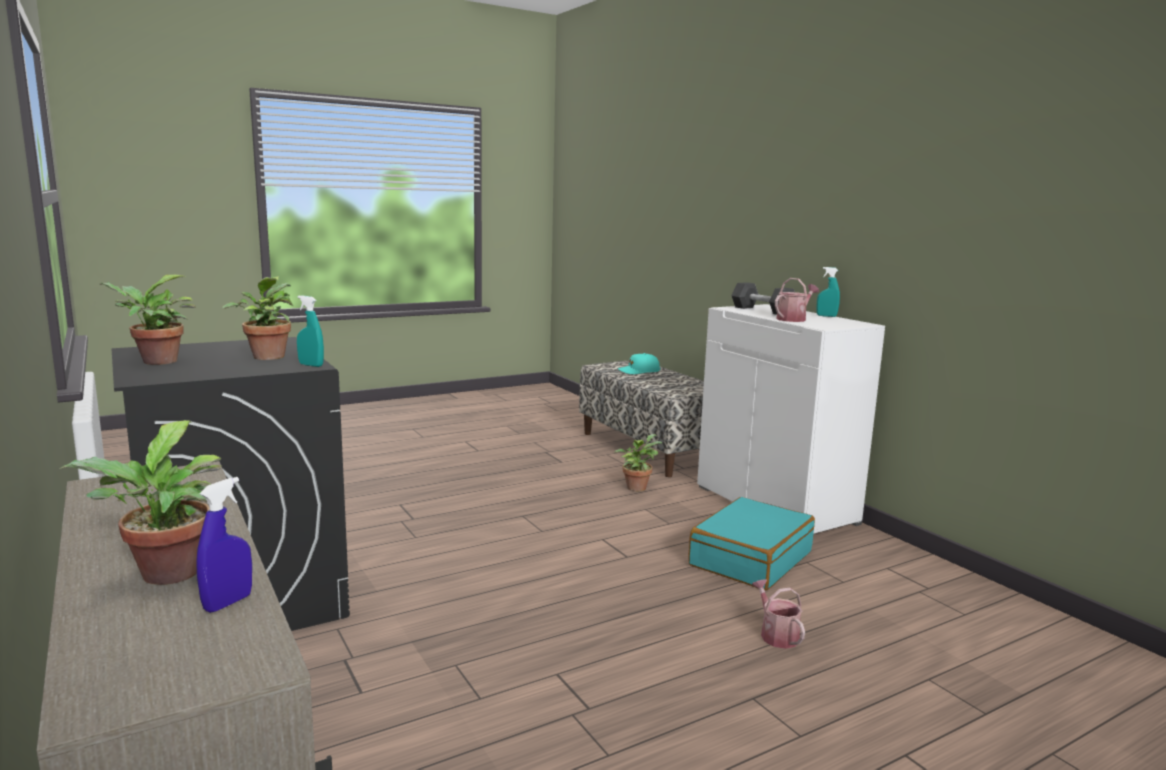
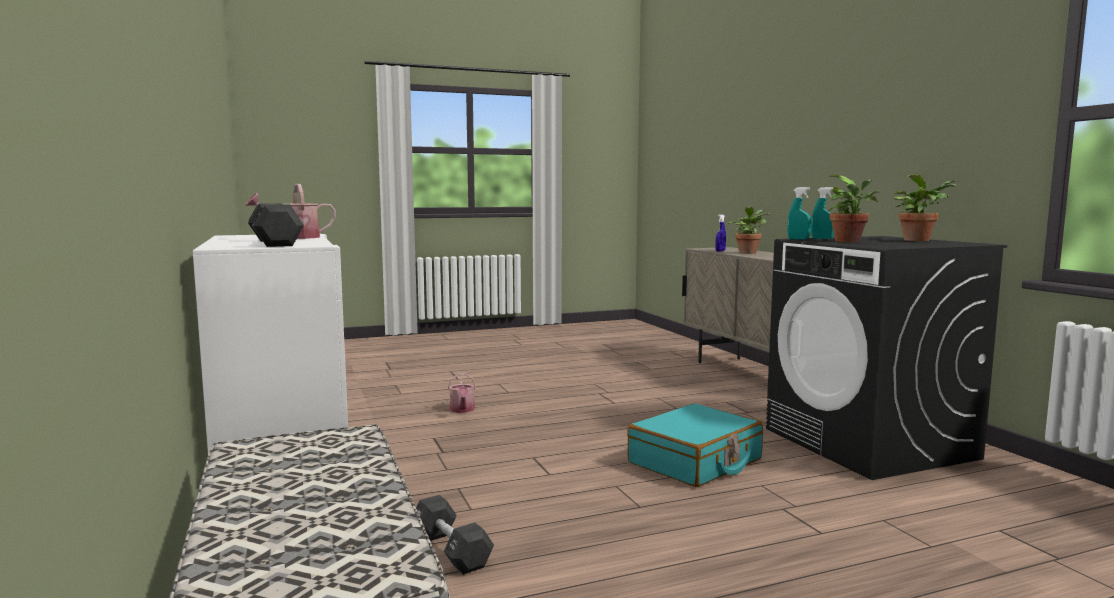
camera: 170 degrees left, 5 degrees down
(636, 487) = (450, 550): potted plant -> black dumbbell
(639, 371) = (303, 528): turquoise cap -> none
(750, 558) = (415, 450): turquoise suitcase -> turquoise suitcase (695, 462)
(826, 316) = (222, 239): turquoise spray bottle -> turquoise spray bottle (822, 238)

